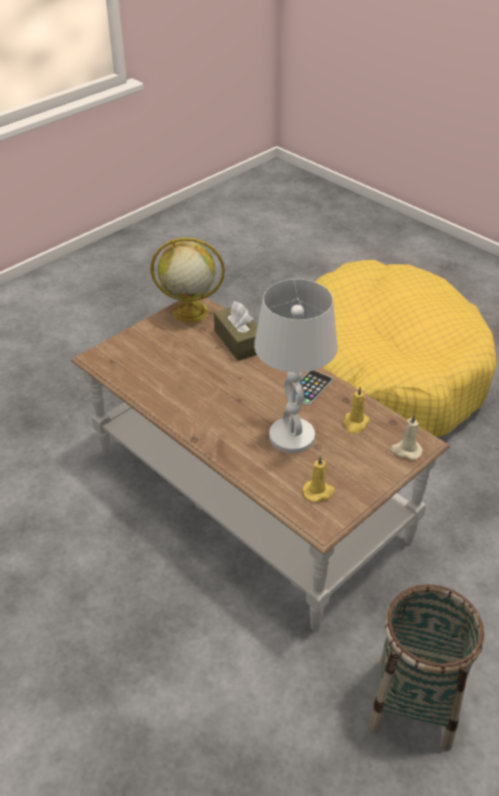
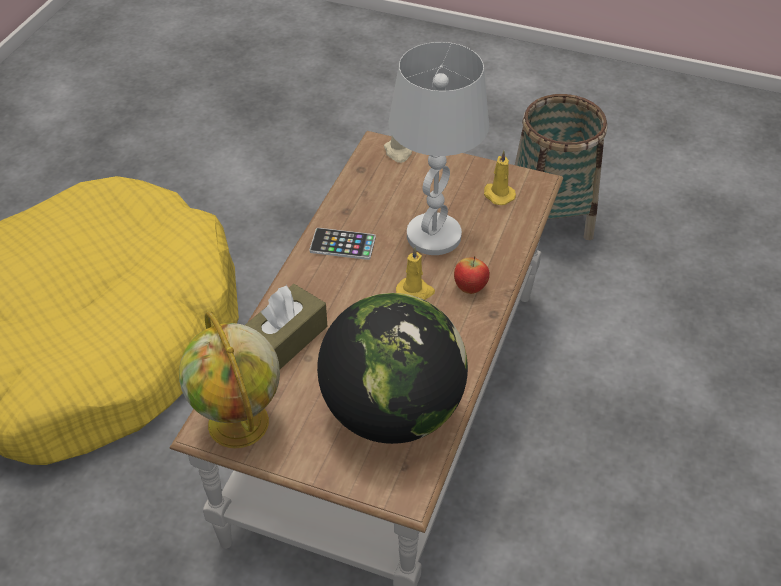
camera: 115 degrees left, 5 degrees up
(151, 367) = (392, 412): none -> globe
(225, 436) = (470, 288): none -> apple
(355, 424) = (381, 194): yellow candle -> yellow candle (415, 292)

